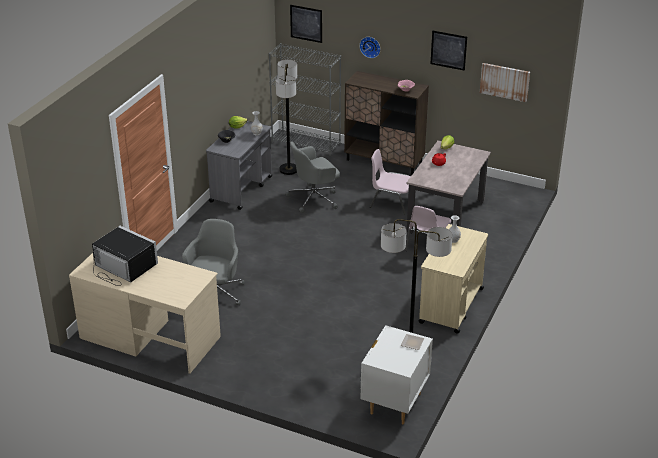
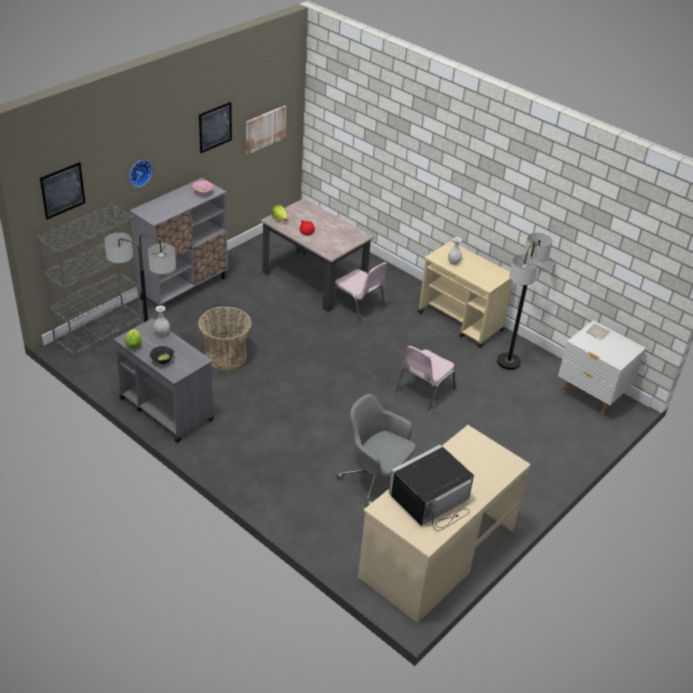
camera: 75 degrees left, 5 degrees up
(314, 198) = (225, 357): grey office chair -> basket
(384, 161) = (183, 288): brown cabinet -> grey cabinet
(391, 202) = (267, 306): pink chair -> pink chair (424, 390)

